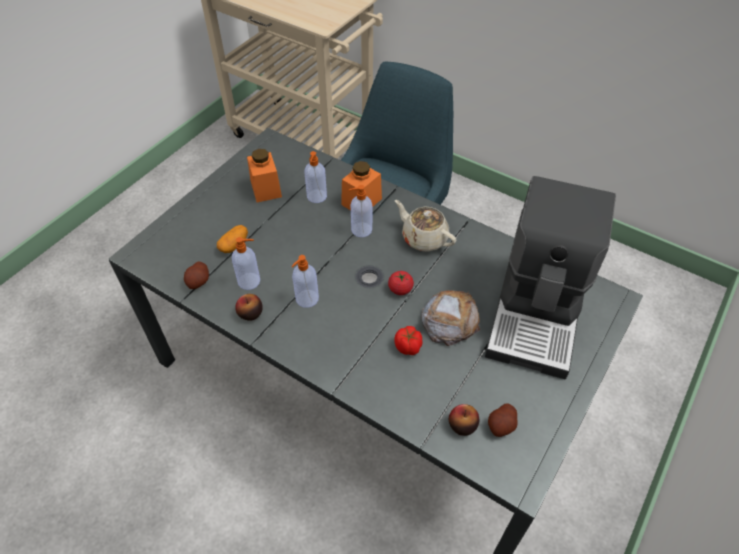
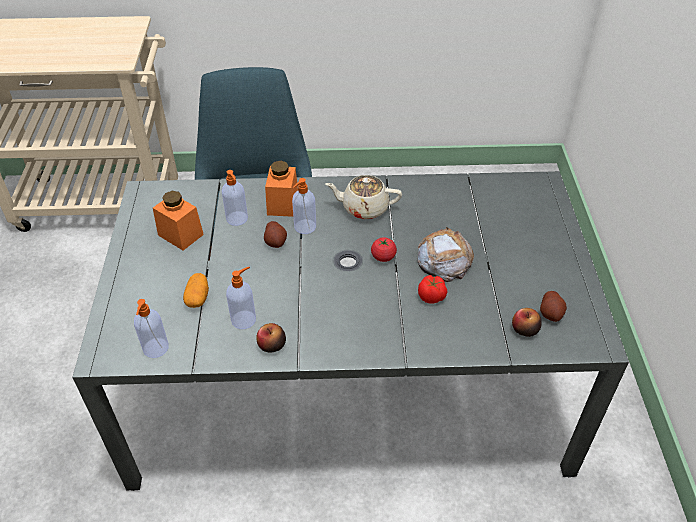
camera: 35 degrees left, 5 degrees down
(198, 281) = (193, 346): potato -> potato (275, 242)
(306, 299) = (311, 306): soap dispenser -> soap dispenser (155, 349)
(538, 313) = (502, 220): coffee machine -> none

